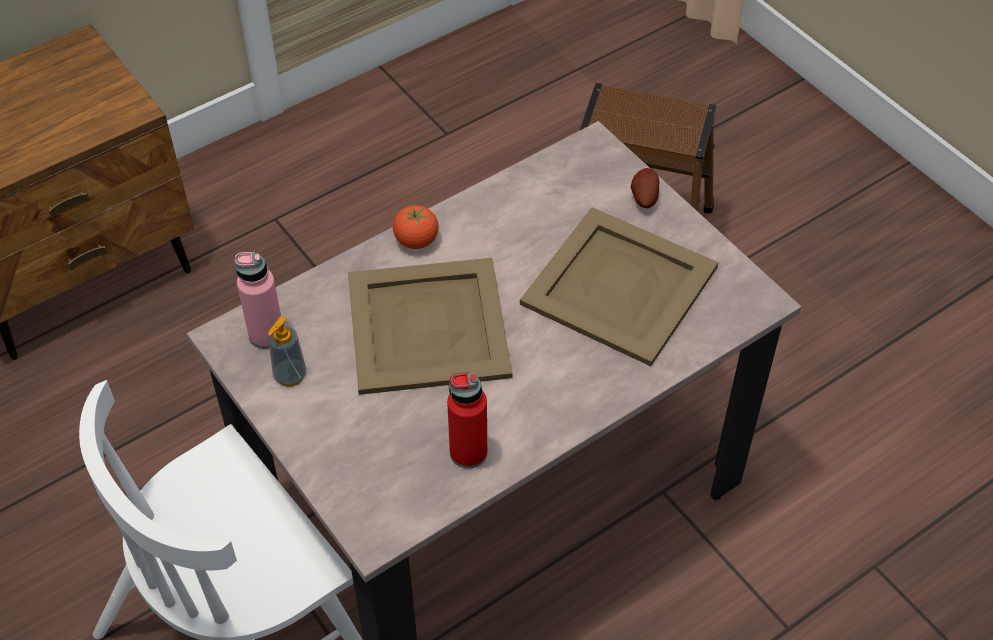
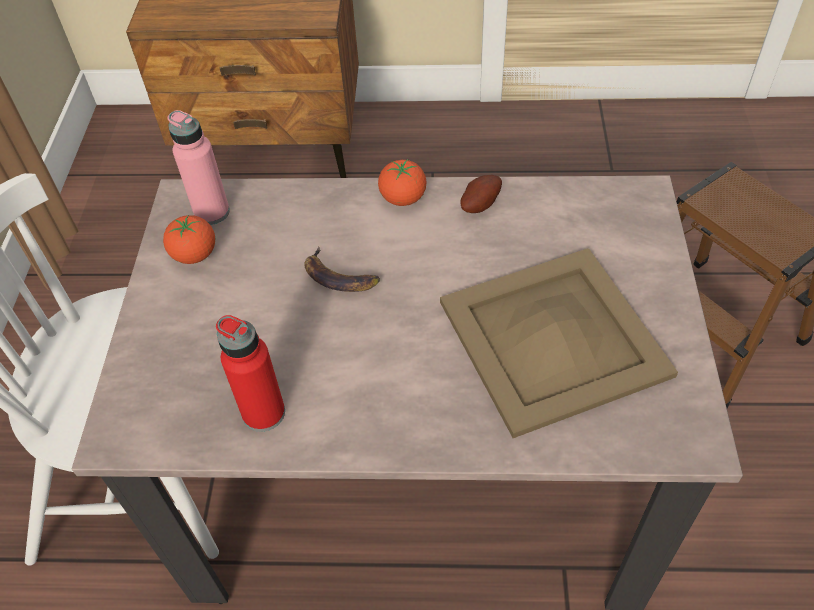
camera: 40 degrees right, 0 degrees up
(290, 376) = (195, 255): soap dispenser -> tomato
(426, 327) = (339, 276): beige tray -> banana
(643, 197) = (653, 267): potato -> potato (479, 204)

